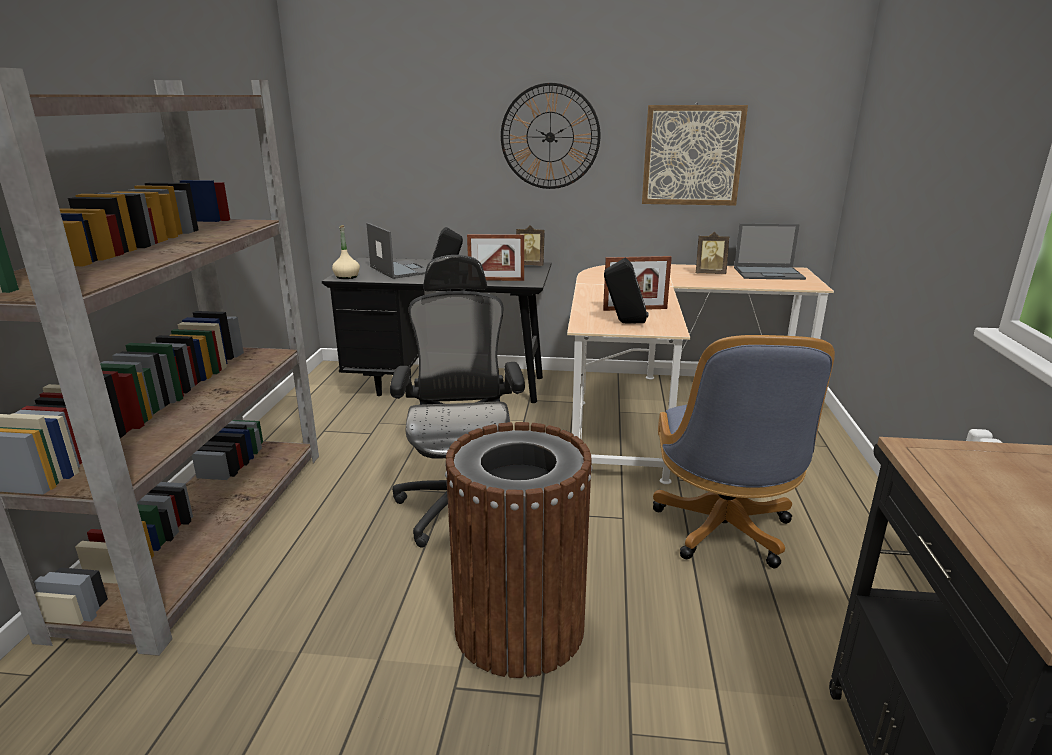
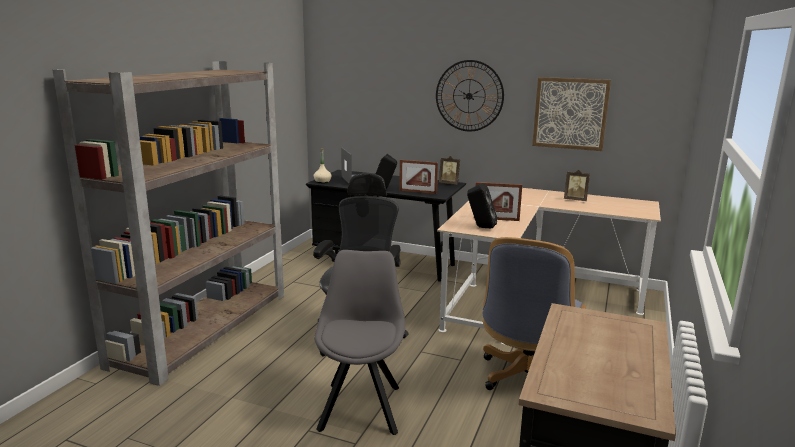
camera: 15 degrees right, 5 degrees down
(519, 626) = (361, 407): brown trash can -> grey chair
(769, 273) = (622, 203): laptop -> none

